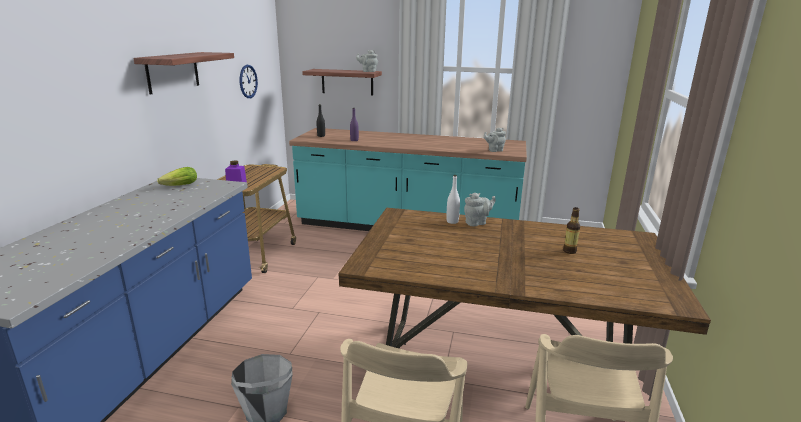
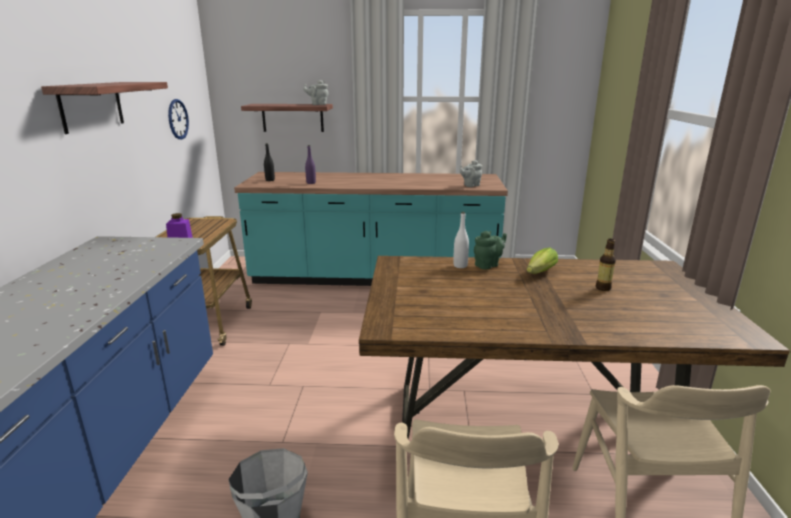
camera: 10 degrees left, 0 degrees up
(178, 186) = (114, 249): lettuce -> lettuce (539, 273)
(477, 223) = (488, 265): grey teapot -> green teapot

